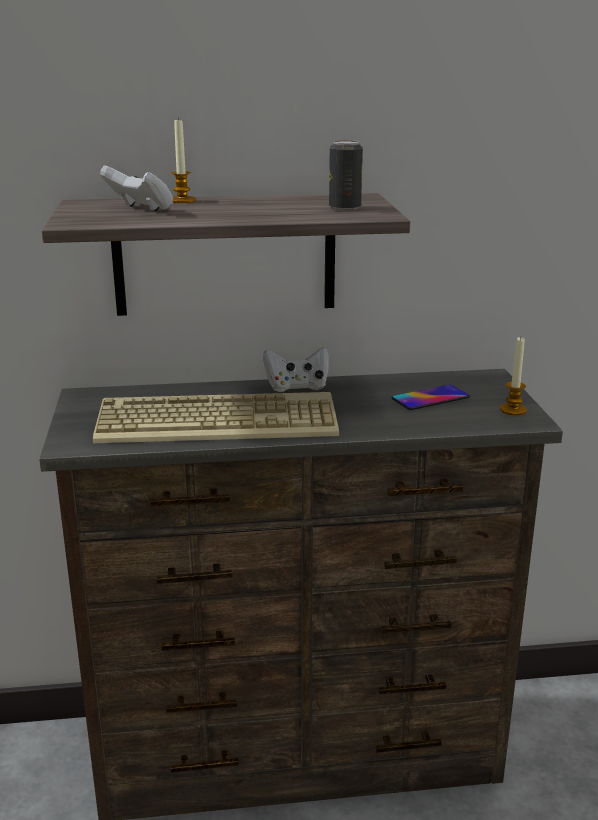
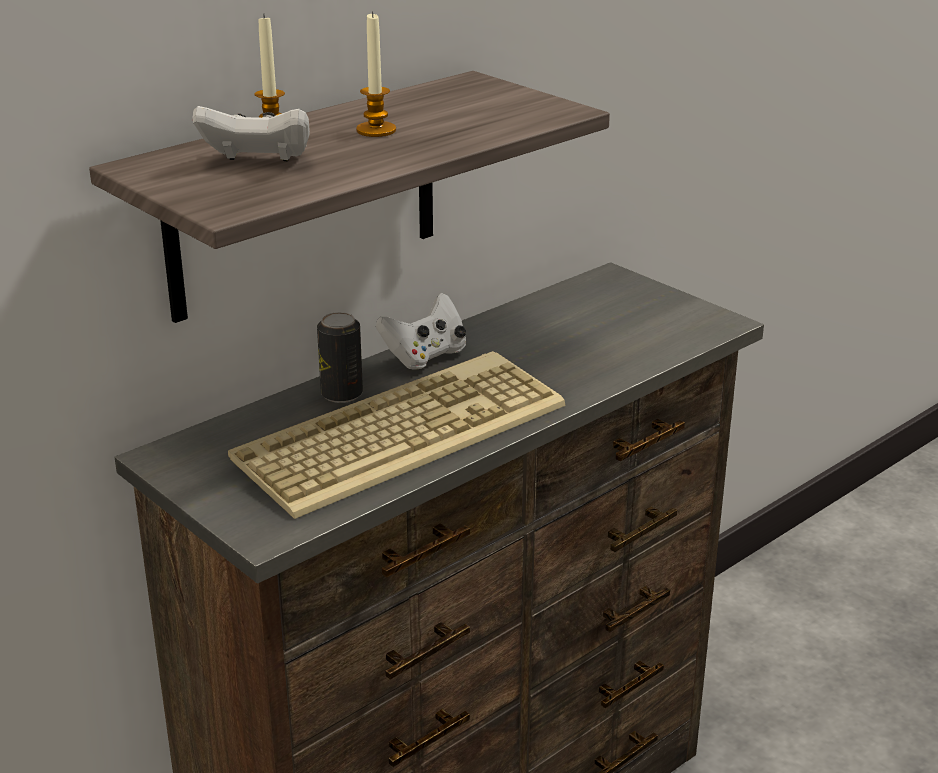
camera: 35 degrees left, 5 degrees up
(344, 208) = (500, 106): can -> can (341, 394)
(430, 398) = (590, 325): phone -> none
(513, 410) = (689, 314): candle -> candle (376, 130)

